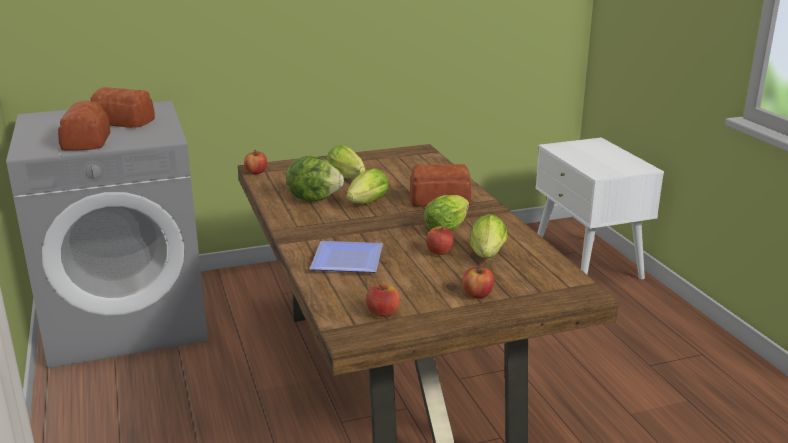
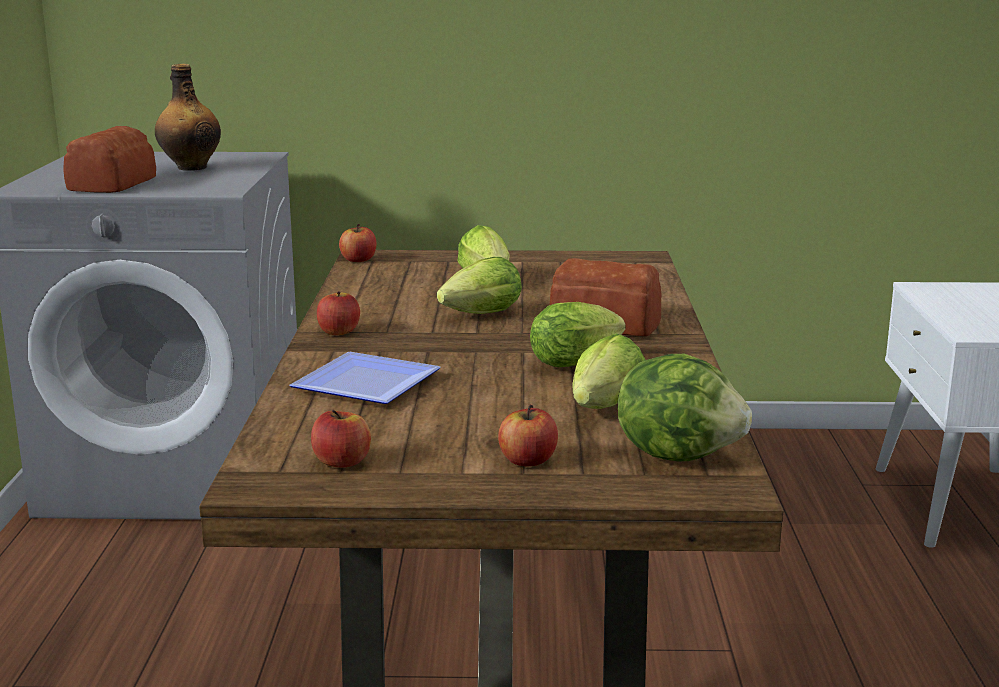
camera: 20 degrees right, 5 degrees down
(123, 121) = (191, 167): bread -> bottle
(314, 198) = (406, 300): lettuce -> lettuce (679, 454)
(439, 252) = (528, 392): apple -> apple (338, 332)

